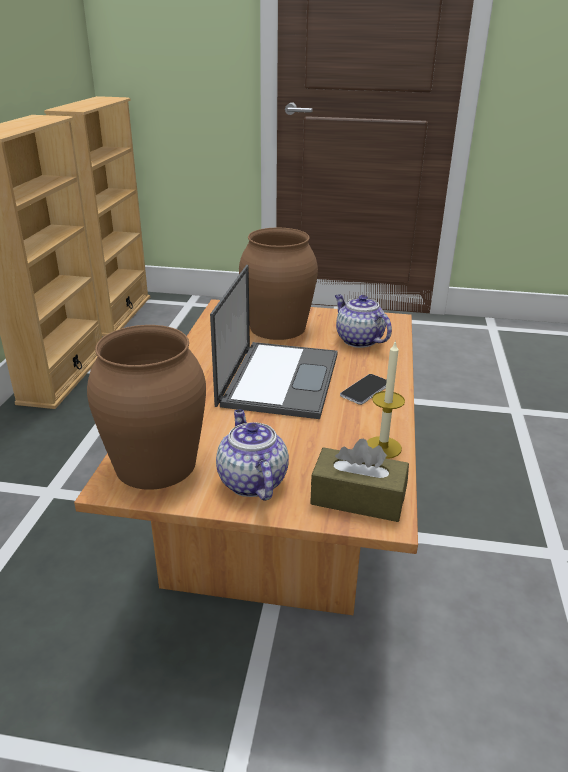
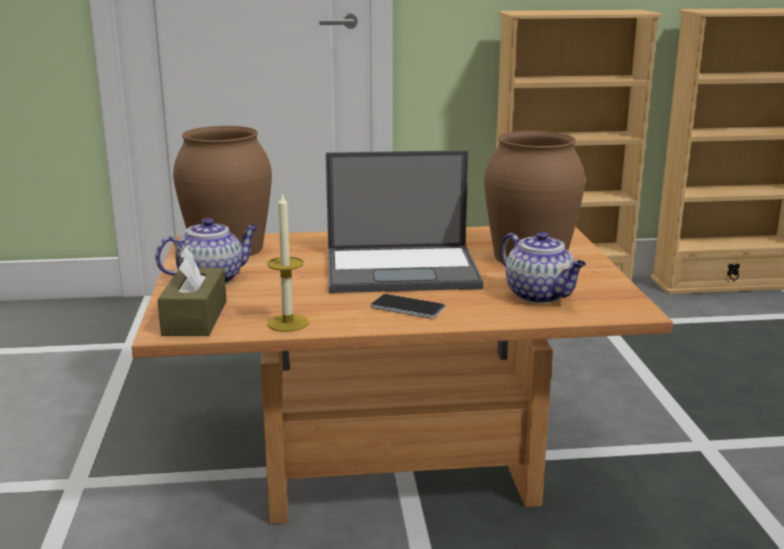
camera: 75 degrees right, 10 degrees down
(358, 340) = (540, 296): teapot -> teapot turned 105 degrees clockwise

